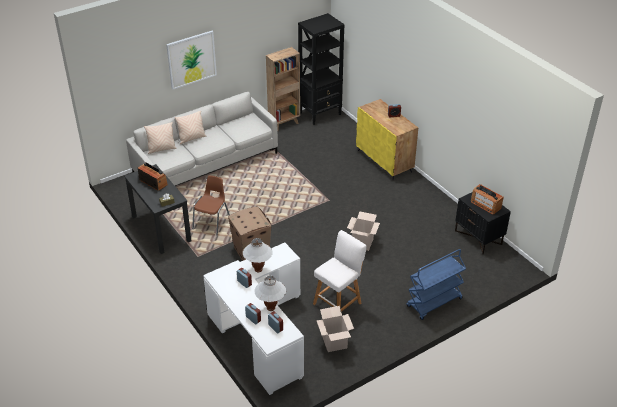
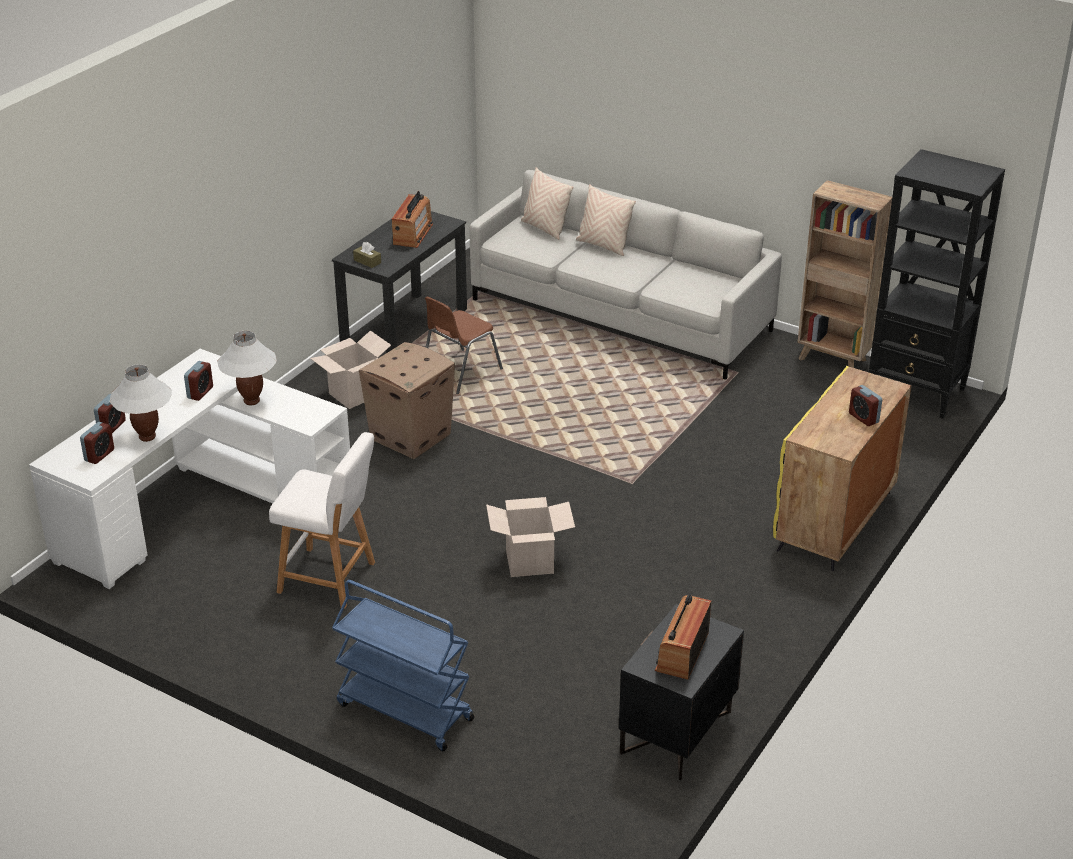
camera: 65 degrees right, 5 degrees down
(191, 59) = (673, 99): picture -> none
(212, 222) = (459, 372): brown chair -> brown chair turned 135 degrees clockwise
(334, 342) = (218, 603): cardboard box -> cardboard box (354, 394)

